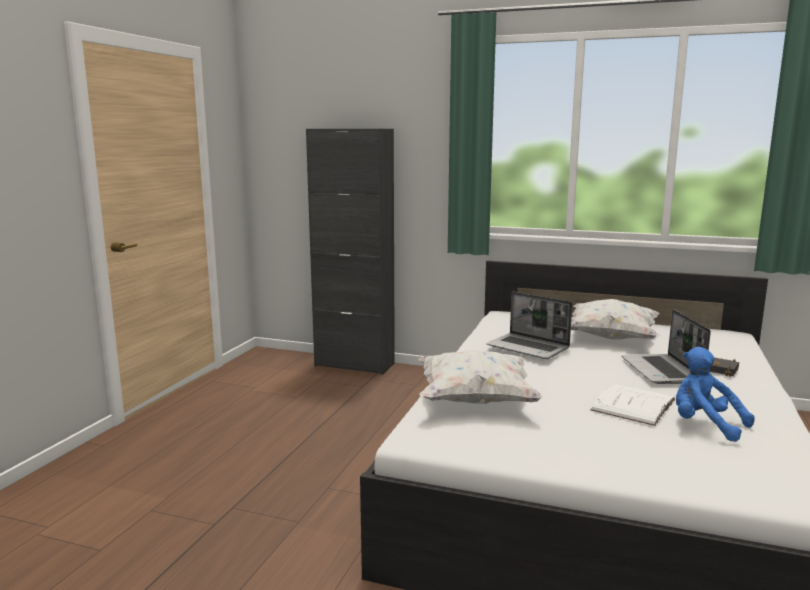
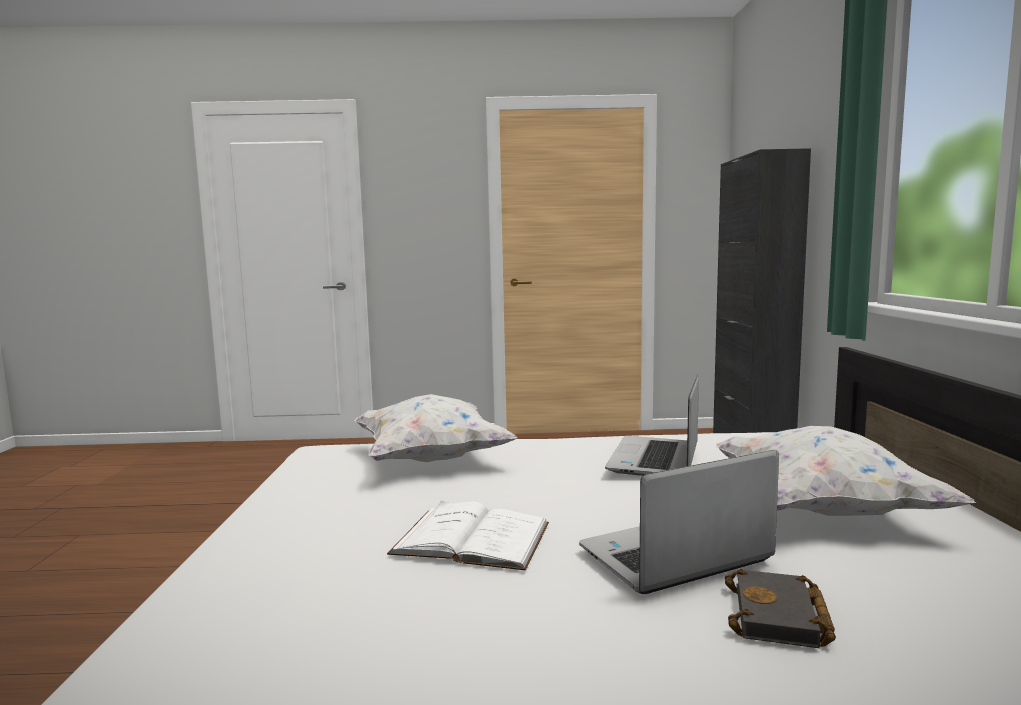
camera: 70 degrees right, 5 degrees down
(704, 425) = (416, 600): blue plush toy -> none

